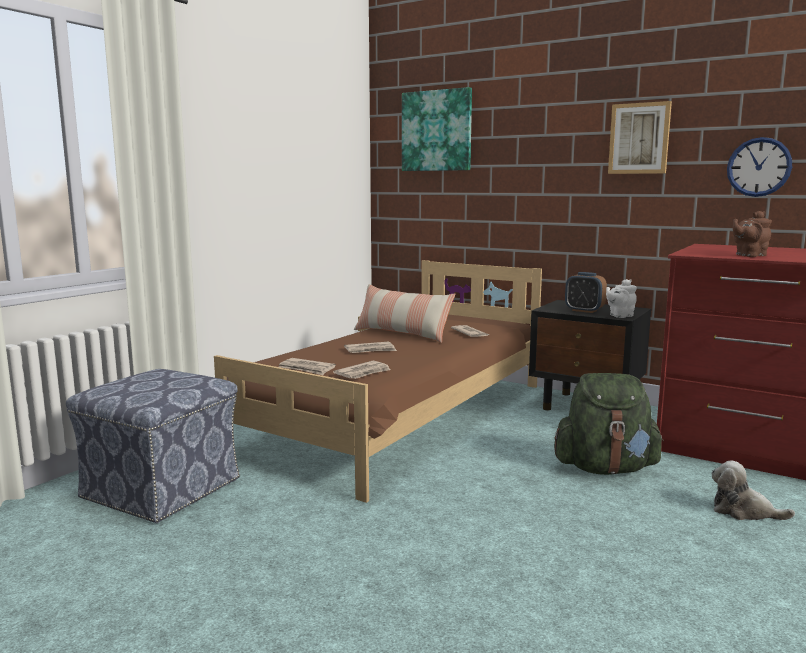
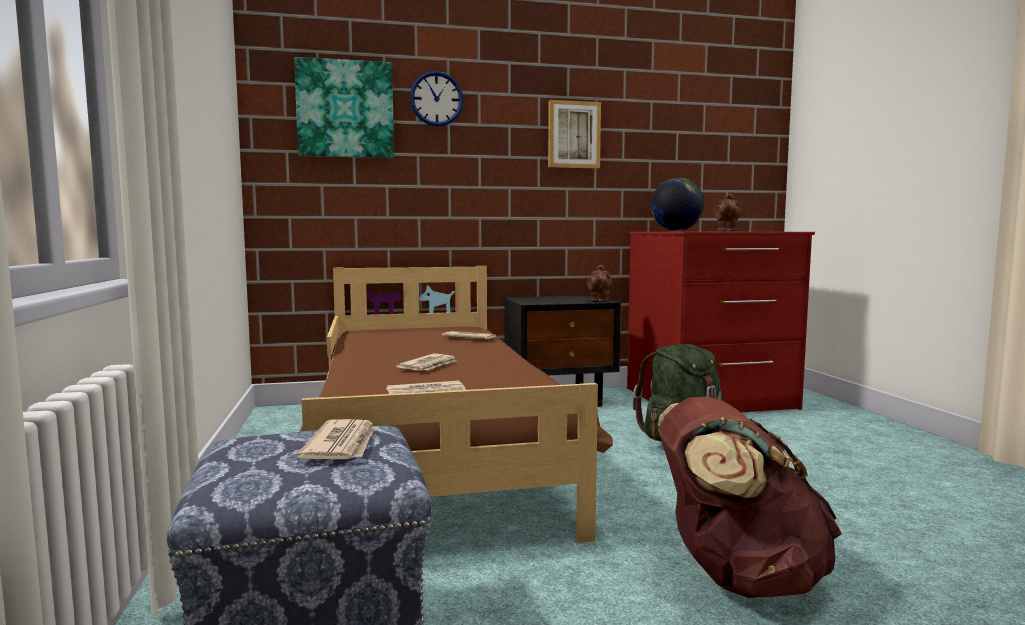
camera: 45 degrees left, 5 degrees down
(363, 373) = (501, 384): newspaper -> newspaper (342, 445)
(391, 558) = (737, 577): none -> brown backpack
(402, 334) = (405, 348): pillow -> none
(584, 310) = (561, 300): alarm clock -> none
(619, 316) = (599, 300): white teapot -> brown teapot
(722, 248) = (676, 231): none -> globe
(743, 511) = (807, 438): plush toy -> none
(759, 167) = (668, 165): wall clock -> wall clock (436, 99)

